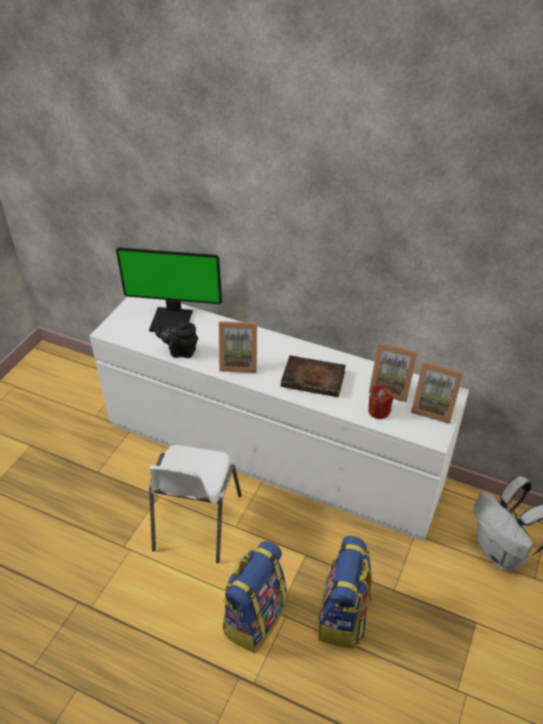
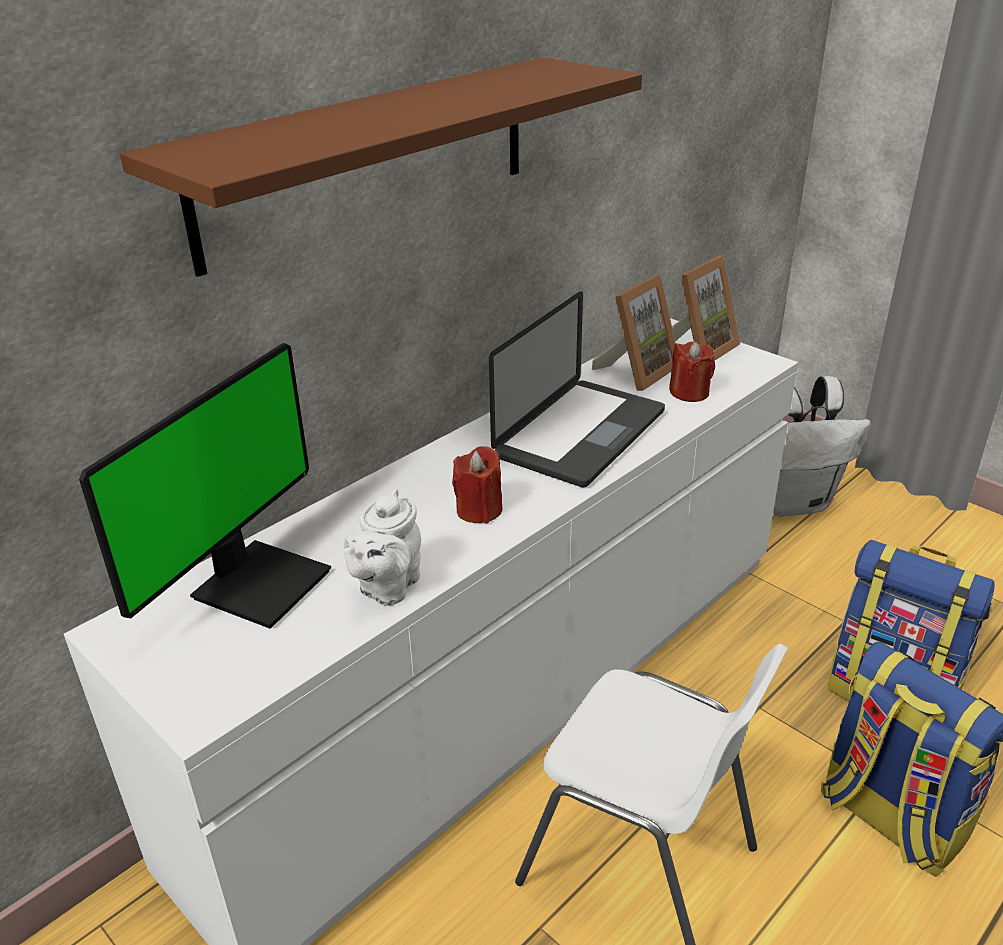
camera: 70 degrees left, 10 degrees down
(180, 351) = (387, 587): black teapot -> white teapot
(239, 362) = (479, 510): picture frame -> red candle
(272, 213) = (370, 159): none -> brown shelf
(315, 379) = (580, 434): book -> laptop

